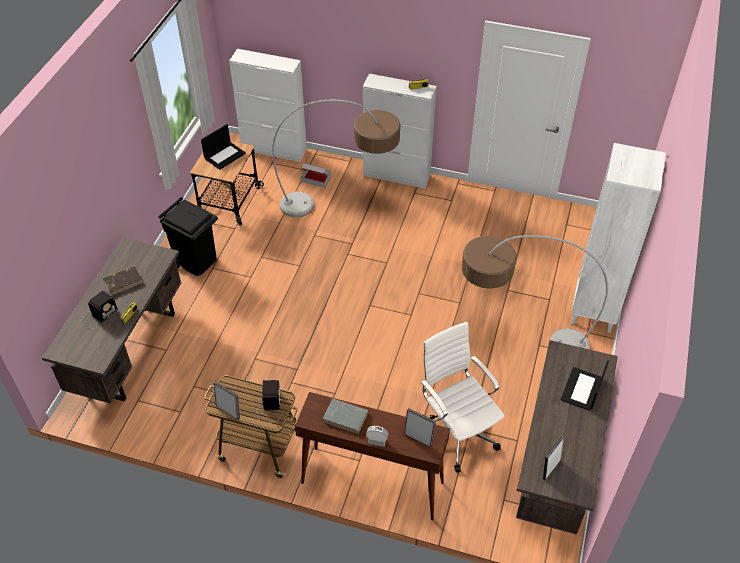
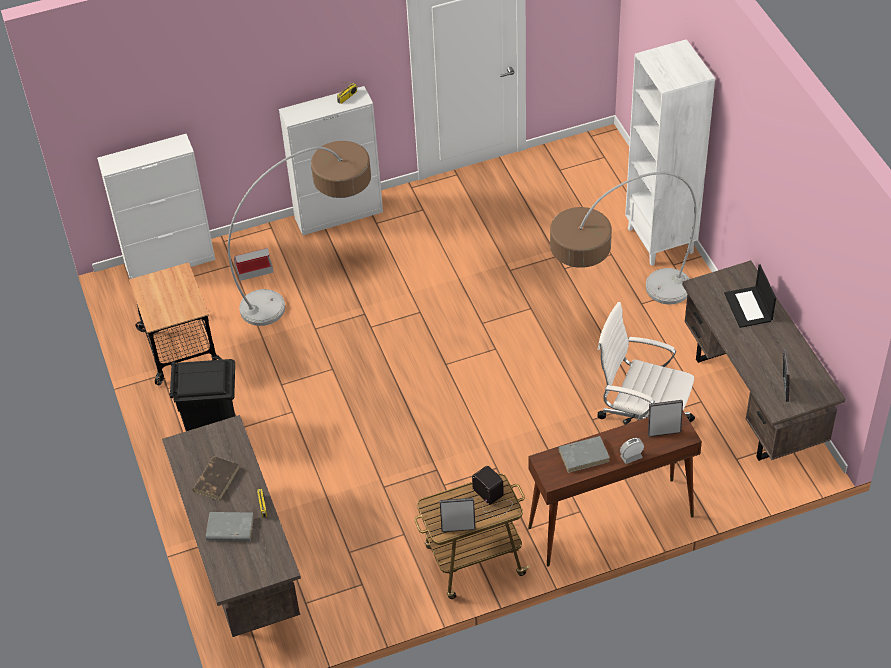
camera: 35 degrees left, 0 degrees up
(97, 316) = (229, 528): radio -> grey book
(225, 155) = (166, 291): laptop -> none

